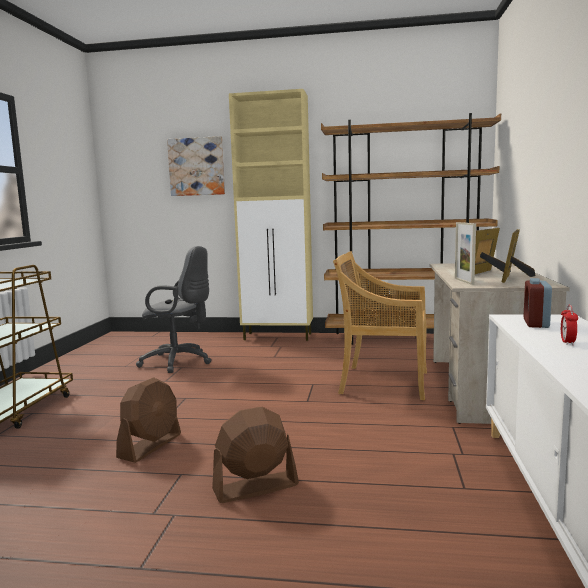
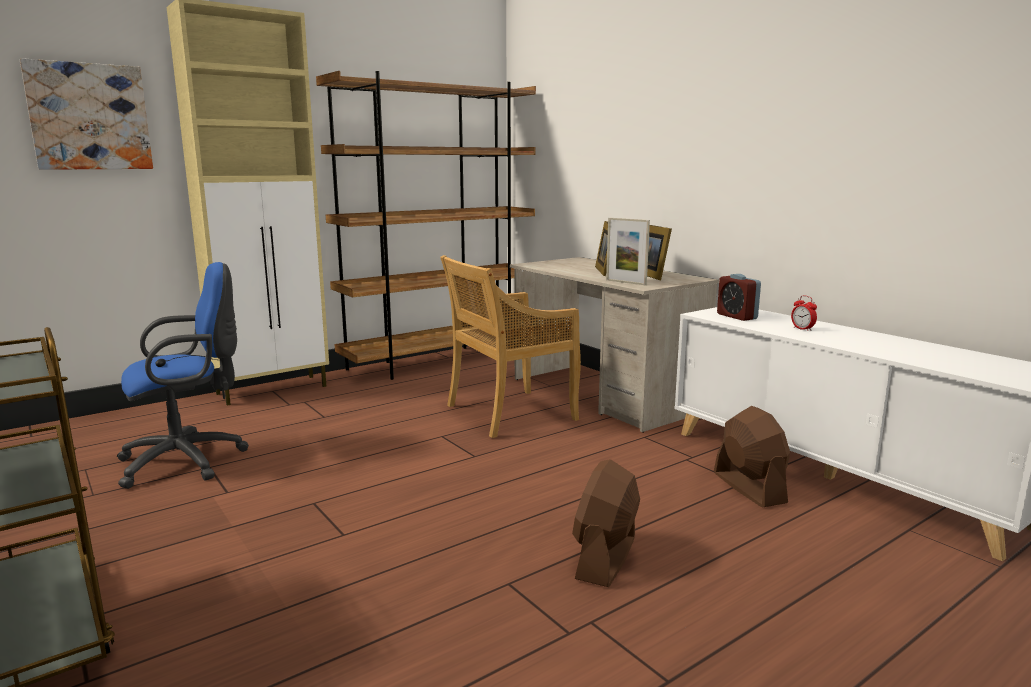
camera: 45 degrees left, 5 degrees up
(150, 446) = (401, 574): brown fan -> brown fan (748, 487)
(179, 362) = (189, 461): grey office chair -> blue office chair

